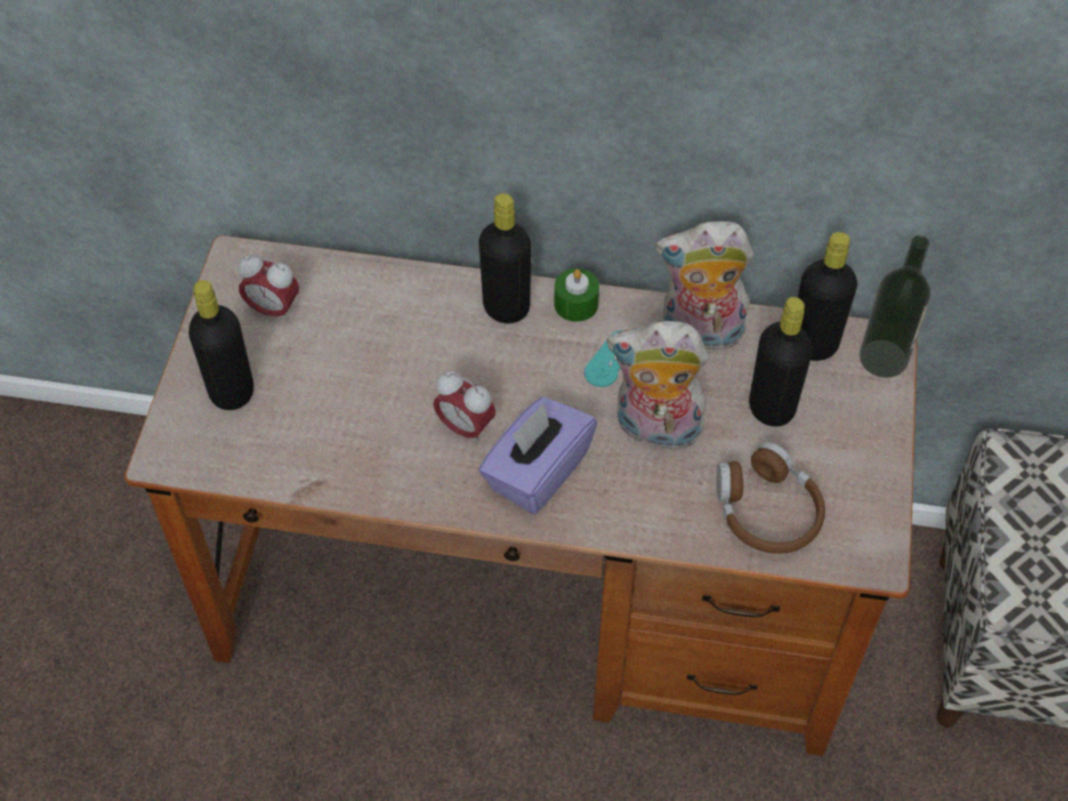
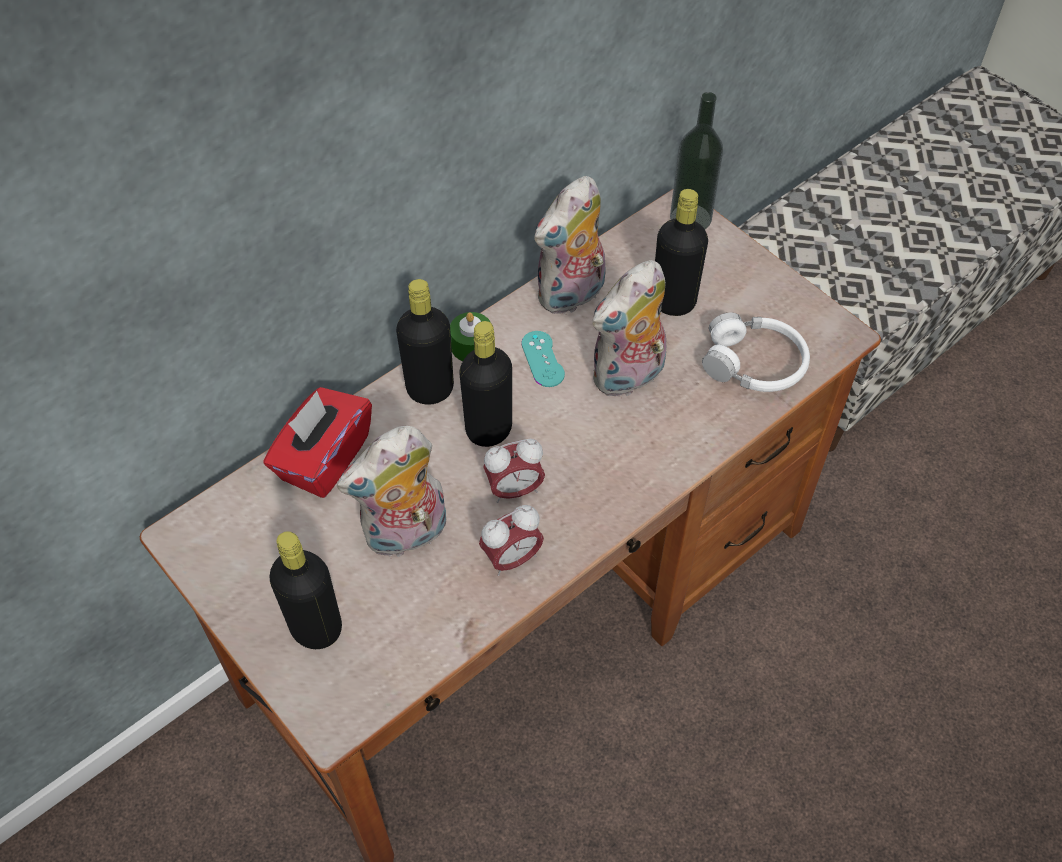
camera: 50 degrees left, 0 degrees up
(273, 310) = (264, 543): alarm clock -> alarm clock (512, 559)
(358, 388) = (406, 535): none -> plush toy
(378, 290) = (324, 459): none -> red tissue box
(537, 472) = (598, 472): purple tissue box -> none
(766, 511) = (754, 364): brown headphones -> white headphones
(813, 345) = (644, 244): black bottle -> black bottle (489, 430)

